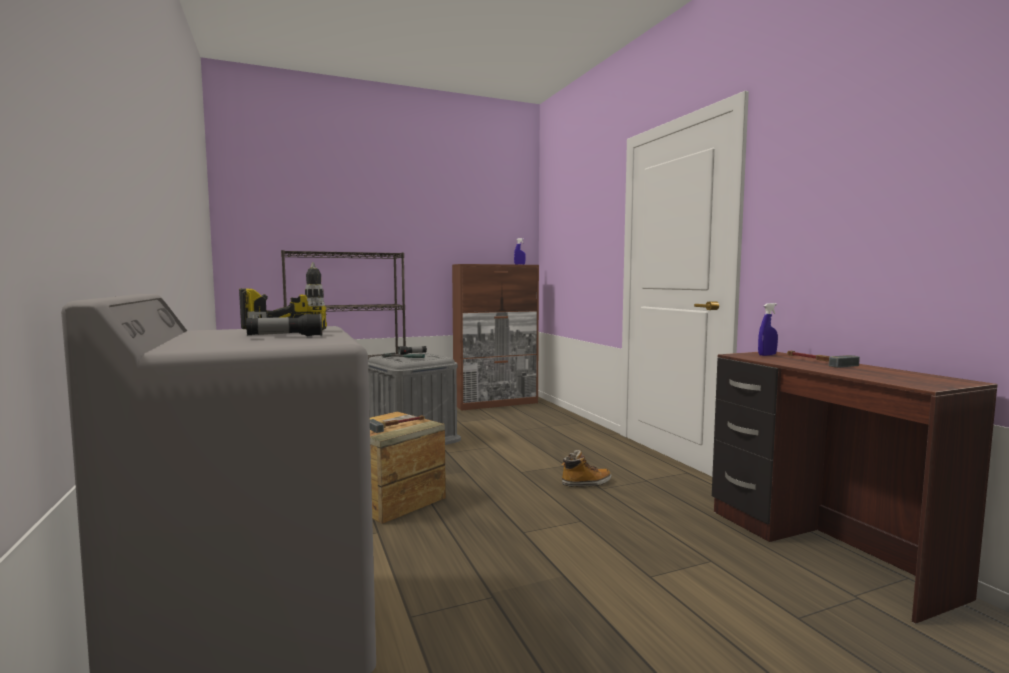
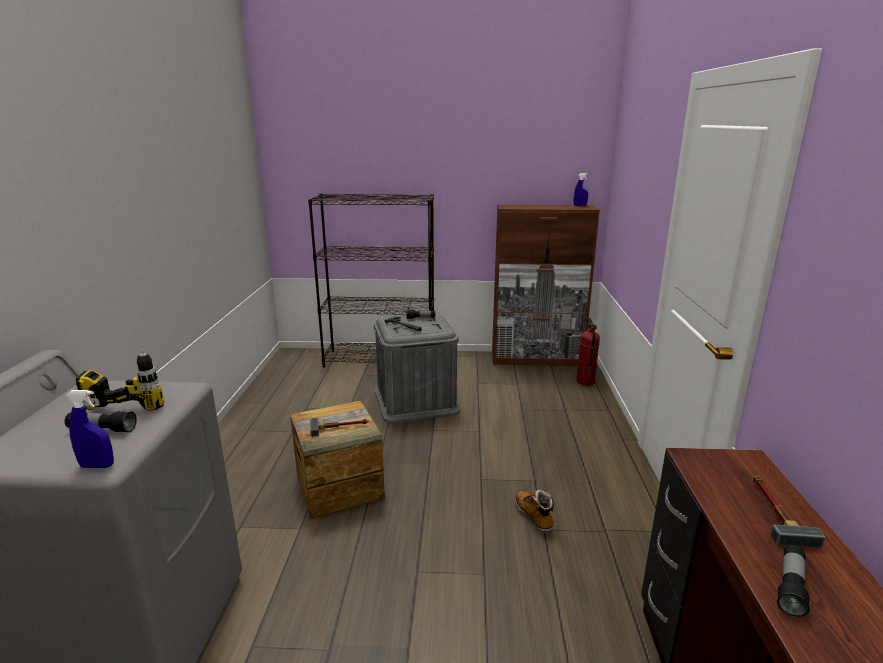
camera: 25 degrees right, 15 degrees up
(547, 410) = (585, 381): none -> fire extinguisher
(586, 483) = (534, 516): boot -> boot turned 120 degrees counterclockwise
(767, 355) = (731, 468): blue spray bottle -> blue spray bottle (97, 466)
(868, 374) = (790, 588): none -> flashlight

